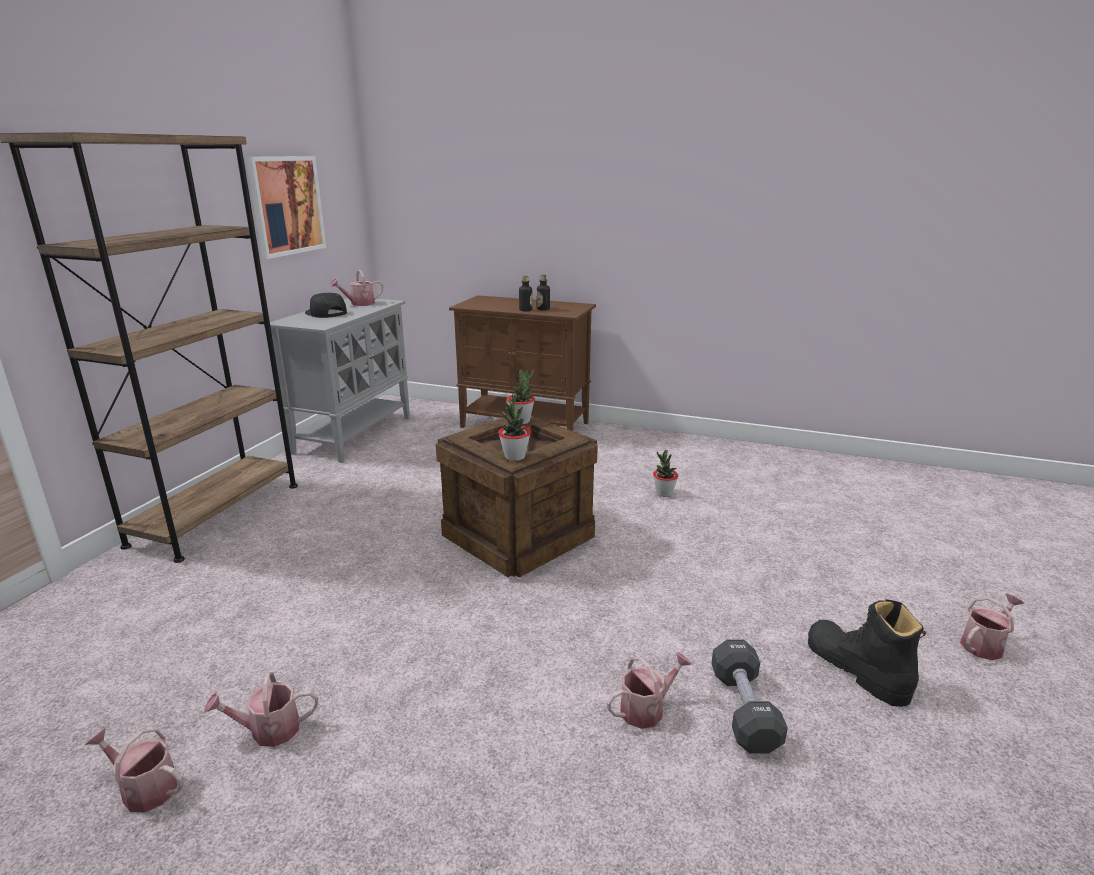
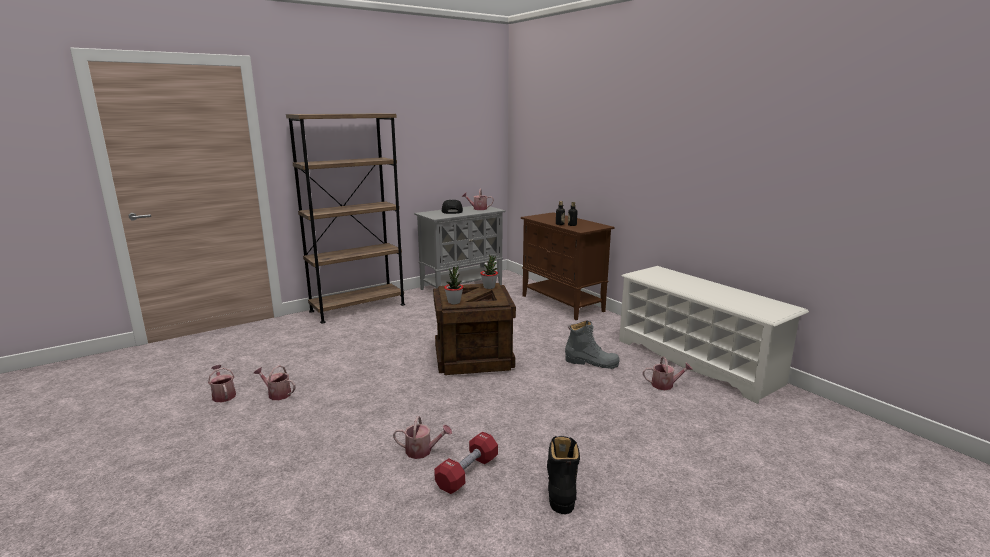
camera: 35 degrees right, 5 degrees down
(286, 205) = (443, 148): picture -> none
(664, 493) = (591, 362): potted plant -> grey boot
(744, 710) = (467, 473): black dumbbell -> red dumbbell
(758, 457) = (697, 361): none -> white shoe rack
(985, 644) = (675, 514): watering can -> watering can (665, 385)

